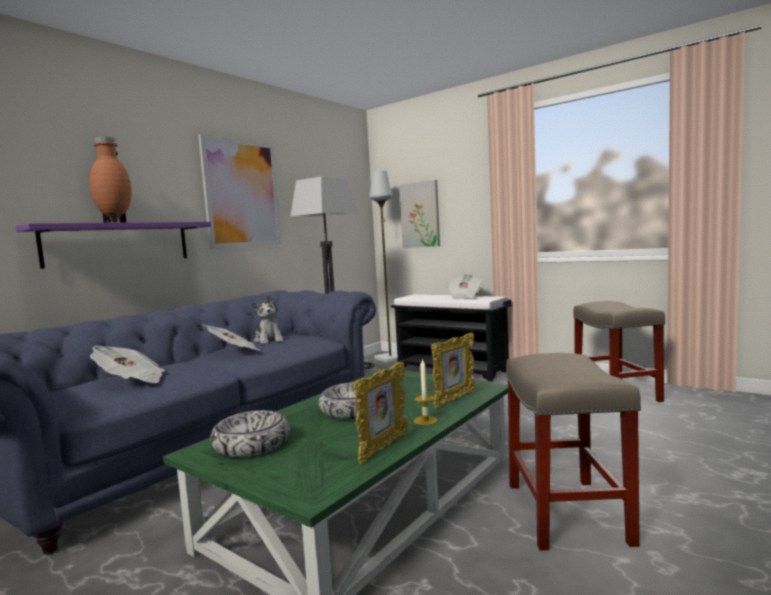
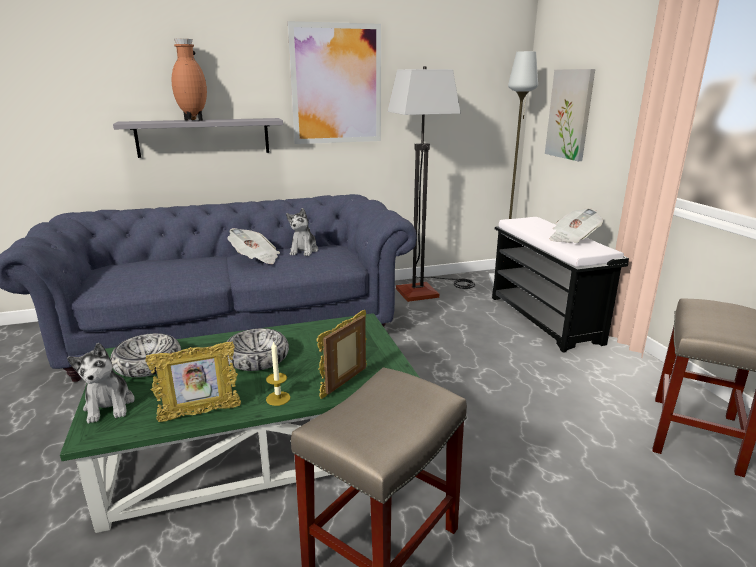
camera: 35 degrees right, 15 degrees up
(119, 243) = (203, 137): purple shelf -> grey shelf
(131, 381) = (149, 272): newspaper -> none
(281, 476) = (109, 405): none -> plush toy
(454, 399) = (345, 383): picture frame -> picture frame turned 135 degrees clockwise

